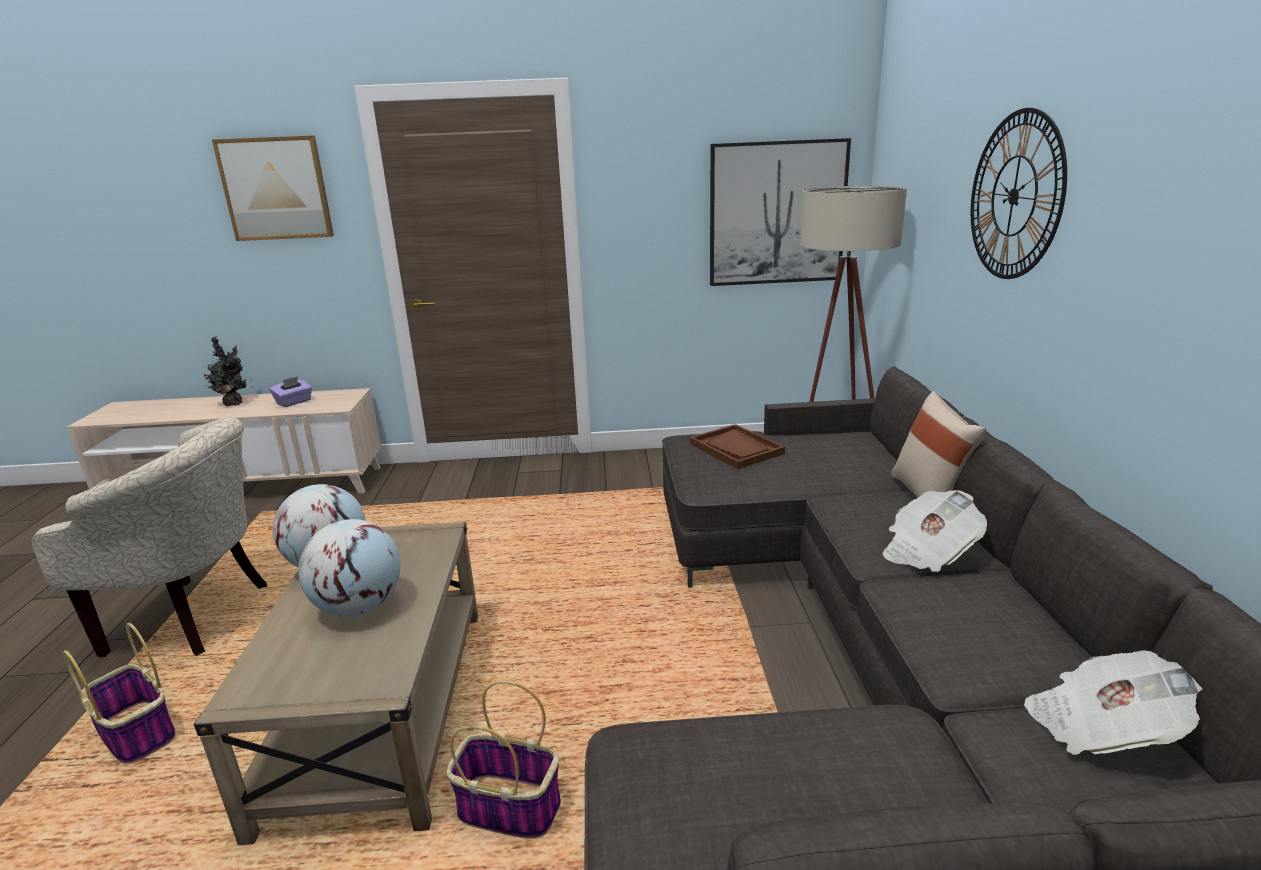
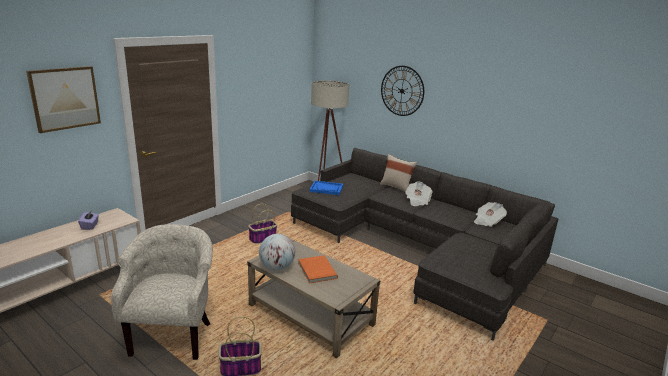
camera: 50 degrees left, 0 degrees up
(198, 617) = (174, 336): beige armchair -> beige armchair turned 45 degrees counterclockwise
(233, 403) = (46, 238): potted plant -> none
(359, 606) = (316, 270): globe -> orange book
(507, 808) = (383, 310): basket -> basket (262, 239)
(736, 448) = (326, 189): brown tray -> blue tray
(777, 213) = (285, 91): picture -> none

